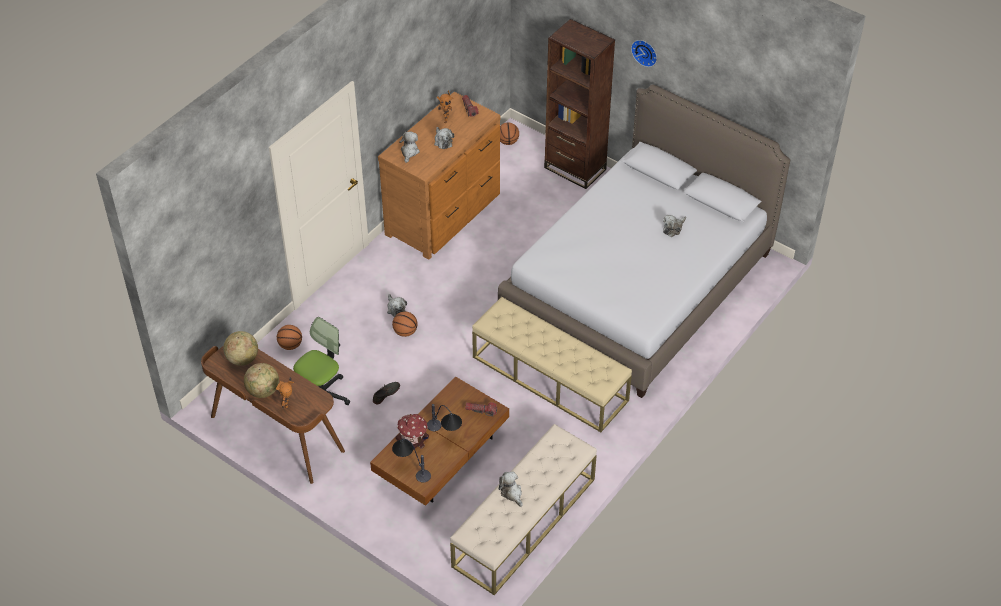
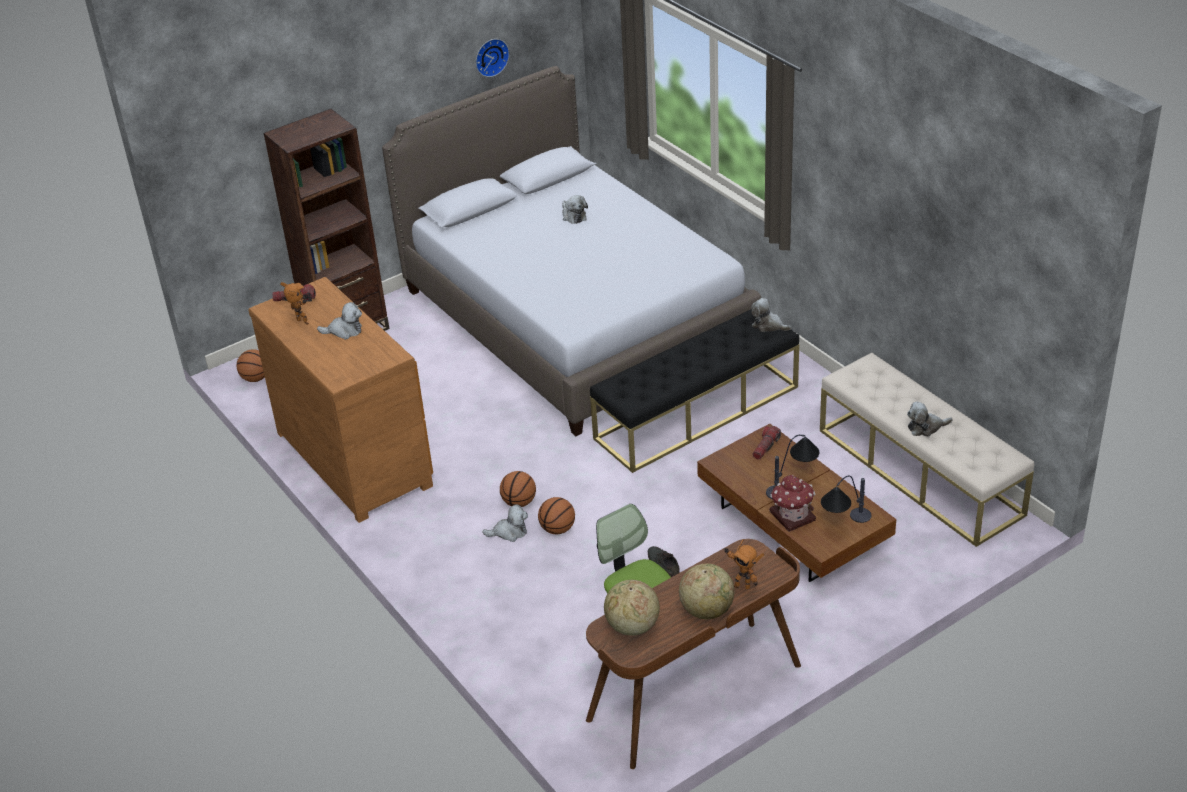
camera: 70 degrees left, 10 degrees down
(290, 345) = (526, 655): basketball -> basketball (519, 502)
(409, 152) = (345, 363): plush toy -> plush toy (768, 325)
(550, 379) = (697, 412): beige bench -> black bench
(645, 52) = (368, 95): wall clock -> wall clock (490, 56)

